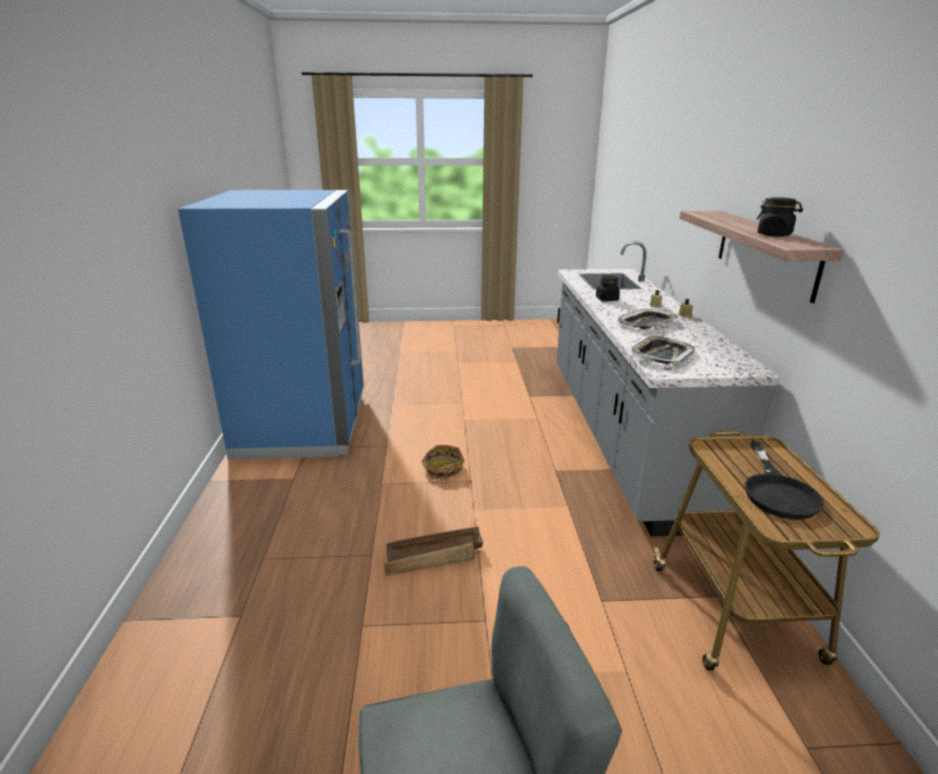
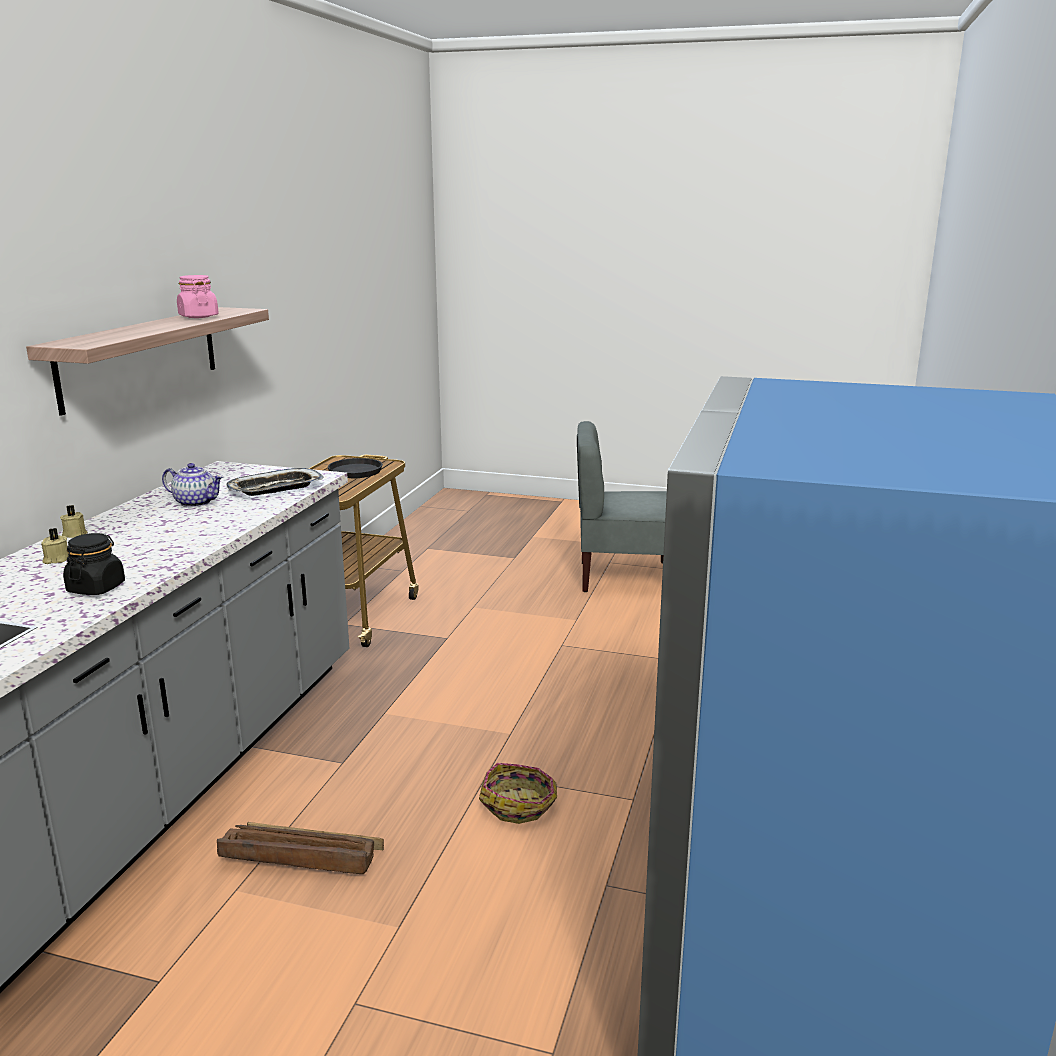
camera: 160 degrees left, 5 degrees down
(434, 557) = (588, 694): crate -> crate (300, 859)
(647, 323) = (175, 528): tray -> none
(680, 339) = (196, 502): none -> teapot
(774, 235) = (198, 316): black jar -> pink jar

